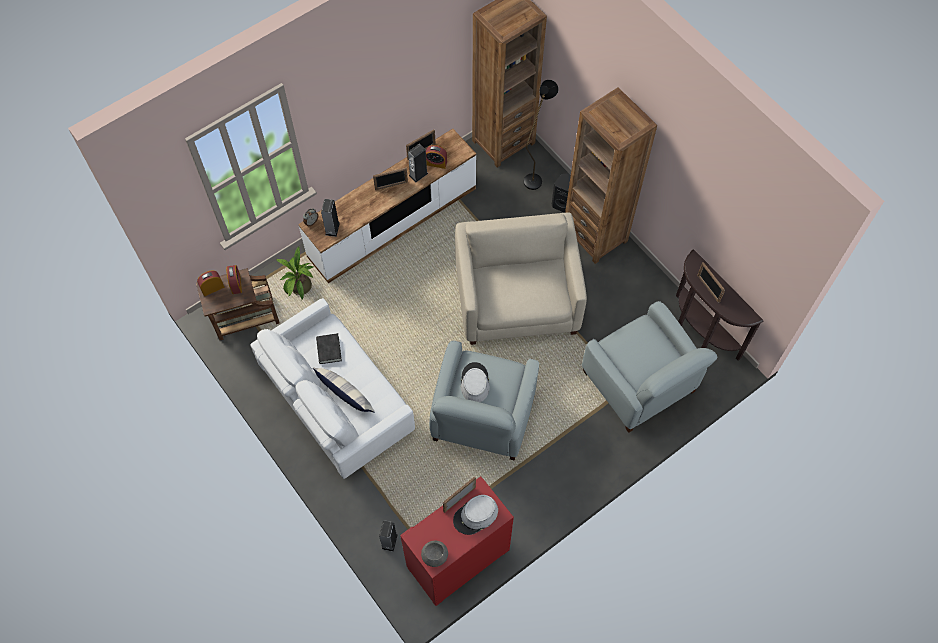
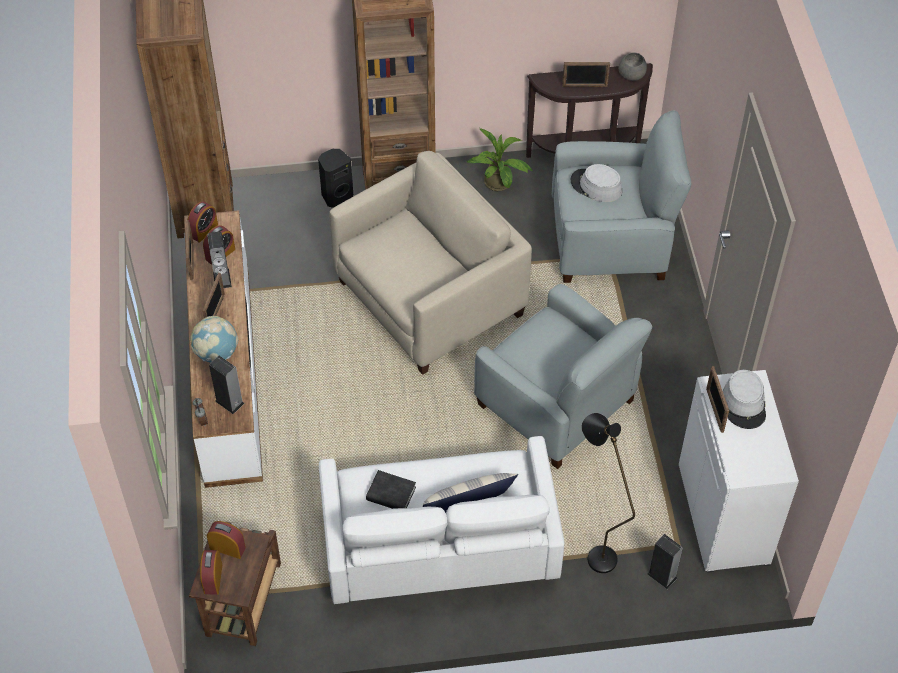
camera: 60 degrees left, 10 degrees down
(299, 288) = (246, 517): potted plant -> potted plant (499, 185)
(362, 202) = (216, 353): none -> globe
(435, 555) = (772, 465): grey bowl -> grey bowl (632, 74)
(448, 144) = (204, 230): none -> alarm clock
(458, 559) = (725, 515): red cabinet -> white cabinet
(474, 383) = (542, 360): grey hat -> grey hat (596, 186)
(517, 300) = (429, 299): beige armchair -> beige armchair turned 120 degrees clockwise
(535, 176) = (277, 203): black floor lamp -> black floor lamp (594, 552)

